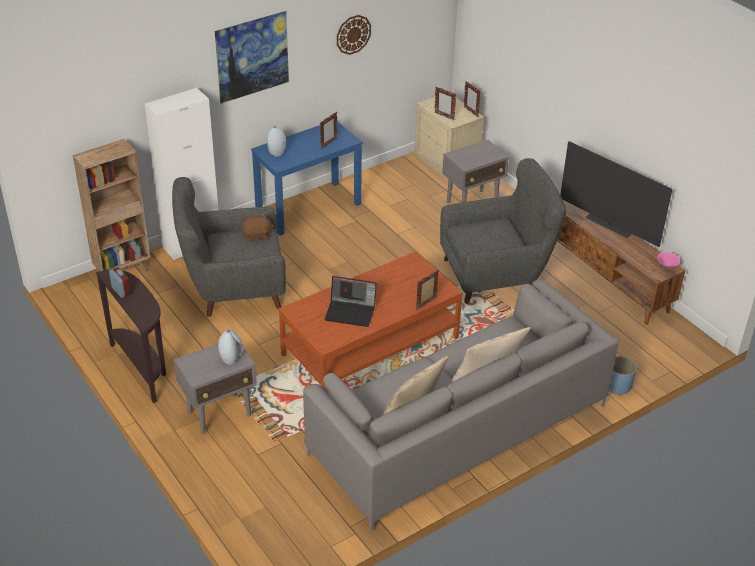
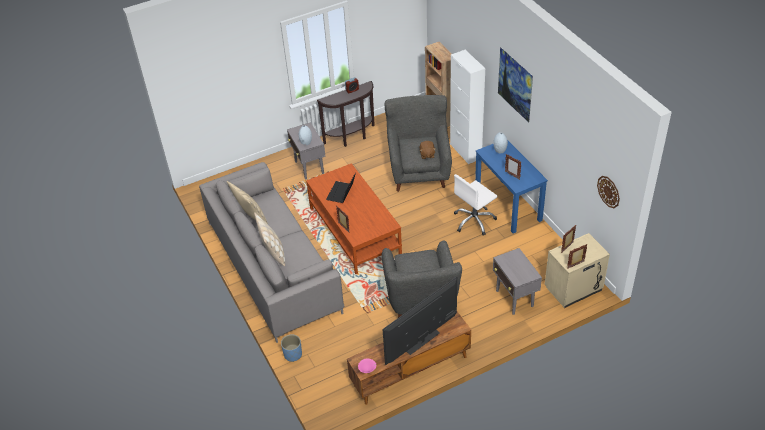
camera: 100 degrees right, 5 degrees up
(340, 235) = (474, 221): none -> white office chair
(353, 34) = (565, 137): wall clock -> wall clock (608, 191)

